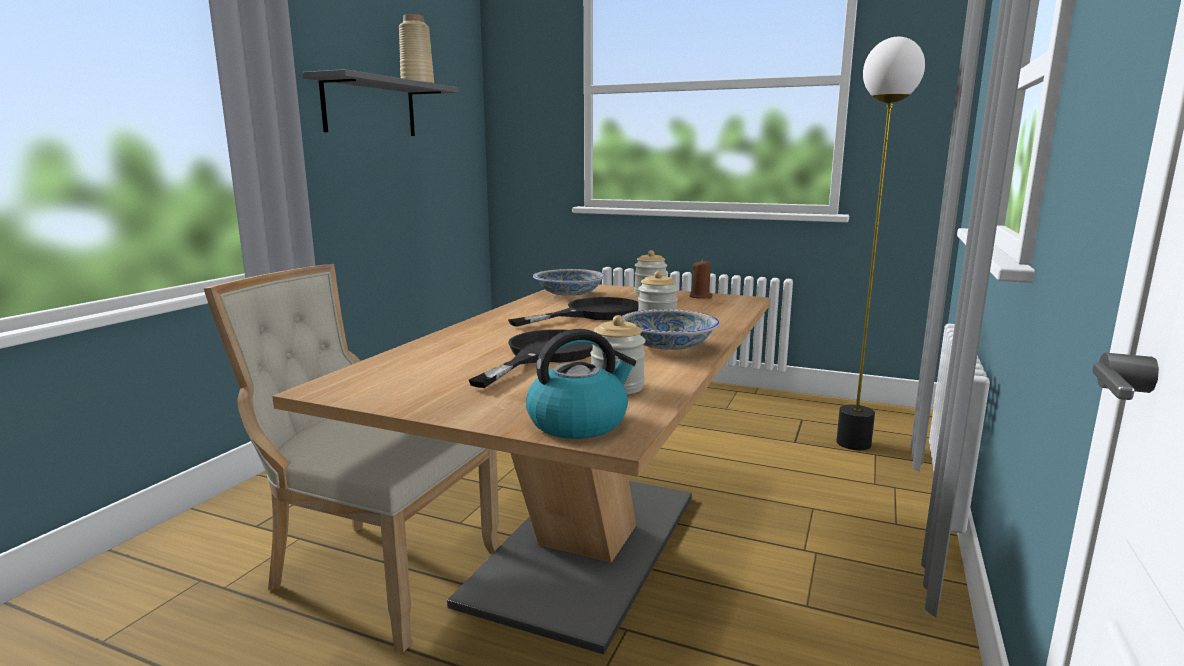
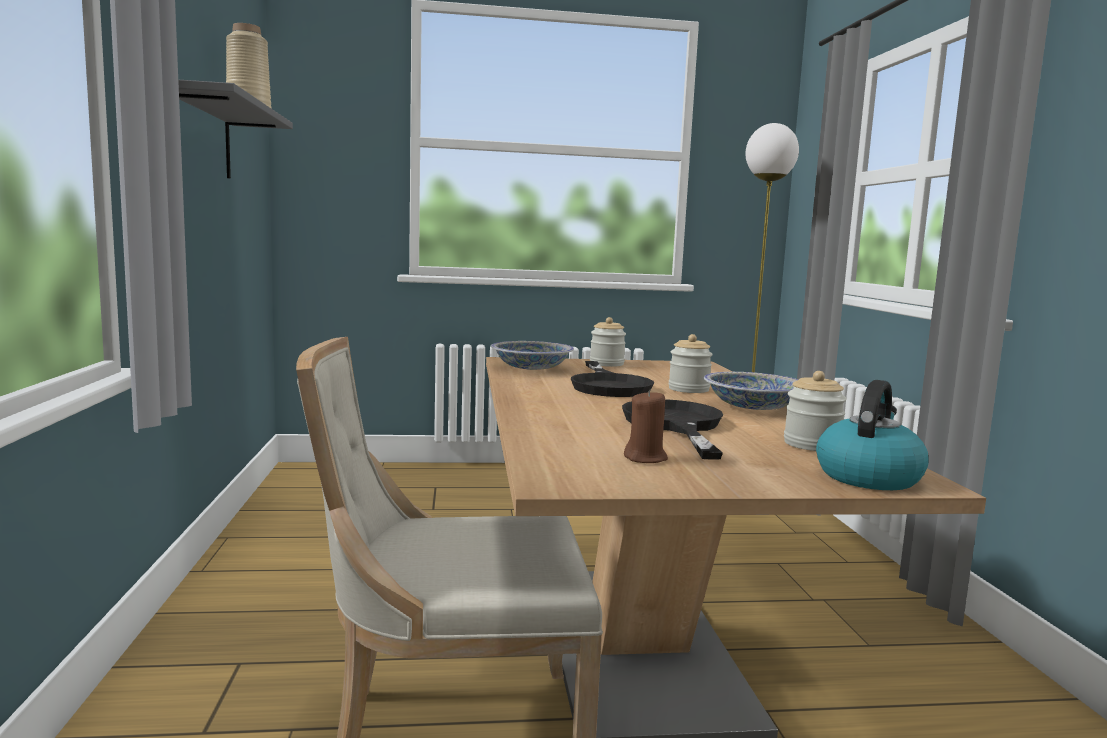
camera: 30 degrees left, 5 degrees down
(592, 314) = (608, 385): black frying pan -> black frying pan turned 150 degrees clockwise
(701, 297) = (658, 364): brown candle -> brown candle (645, 458)

